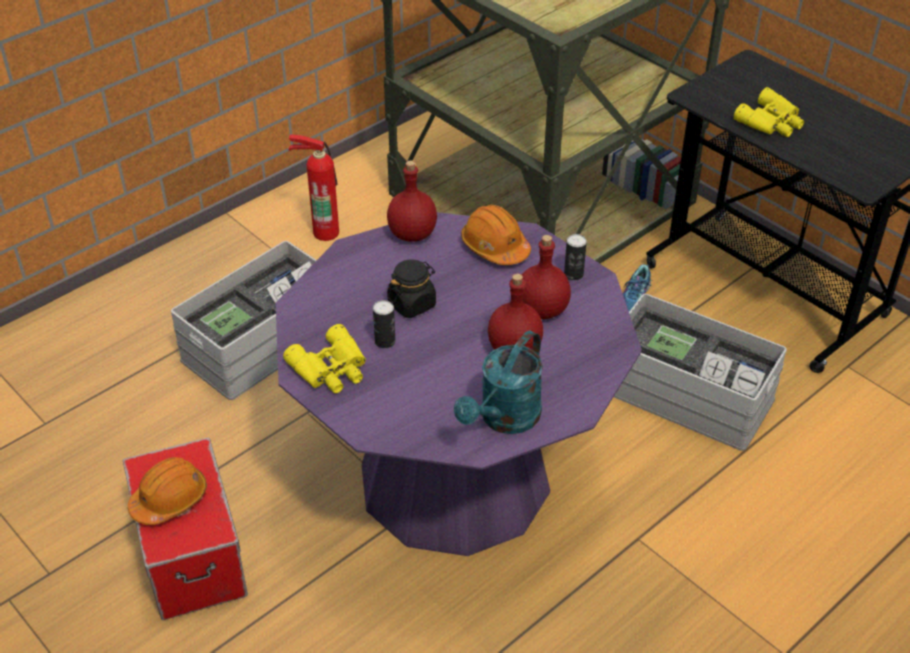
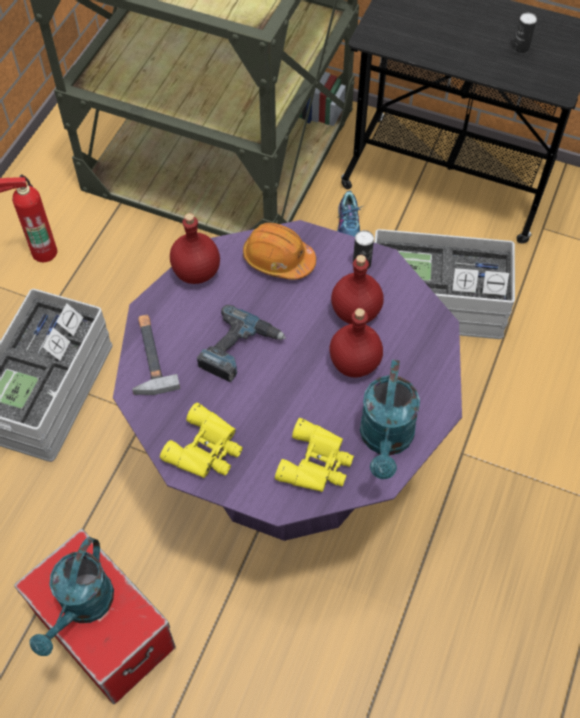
camera: 25 degrees left, 15 degrees up
(169, 499) = (82, 607): orange hard hat -> turquoise watering can
(327, 283) = (149, 356): none -> hammer
(385, 341) = (238, 400): can -> can (521, 48)
(412, 304) = (239, 350): black jar -> power drill
(772, 122) = (452, 45): yellow binoculars -> yellow binoculars (317, 463)

